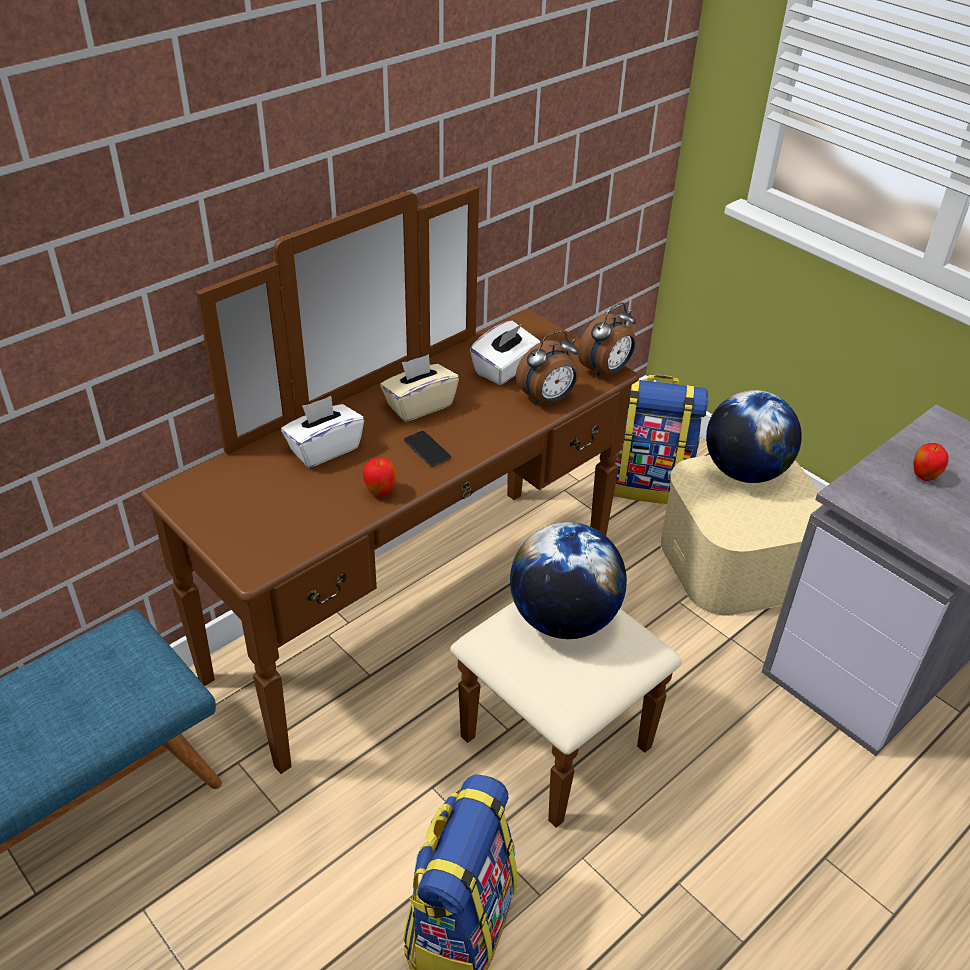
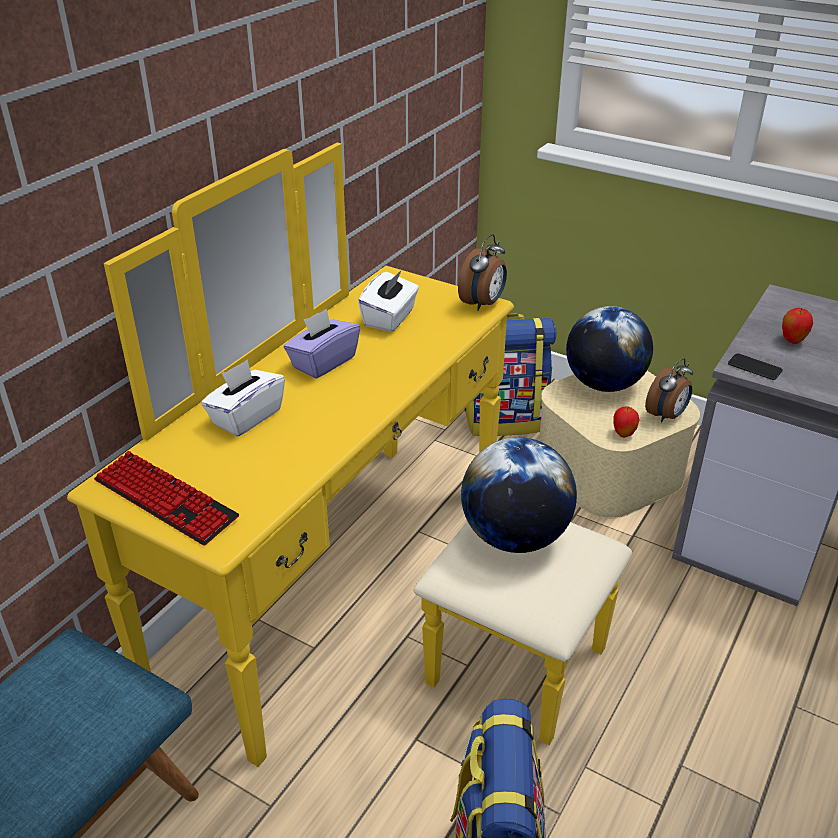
camera: 15 degrees left, 5 degrees down
(221, 517) = (165, 499): none -> keyboard
(380, 492) = (321, 445): apple -> apple (623, 434)
(419, 405) = (323, 362): beige tissue box -> purple tissue box
(427, 449) = (349, 398): phone -> phone (754, 367)
(445, 640) = (375, 597): brown dresser -> yellow dresser
(547, 399) = (442, 336): alarm clock -> alarm clock (667, 416)

